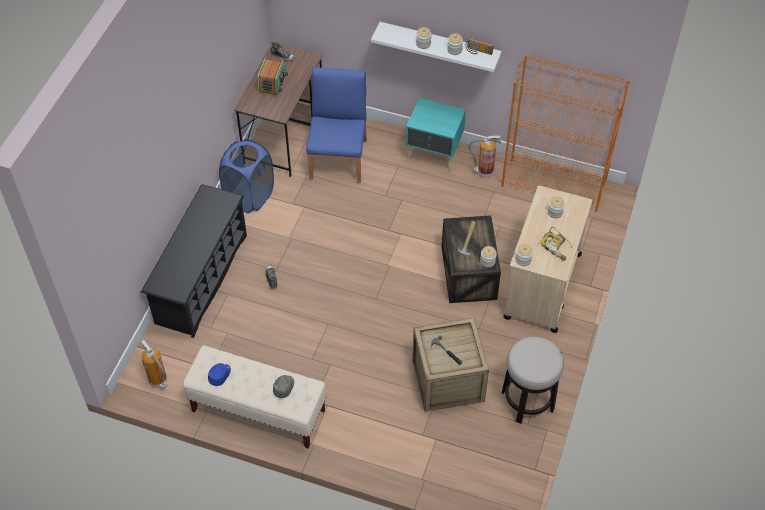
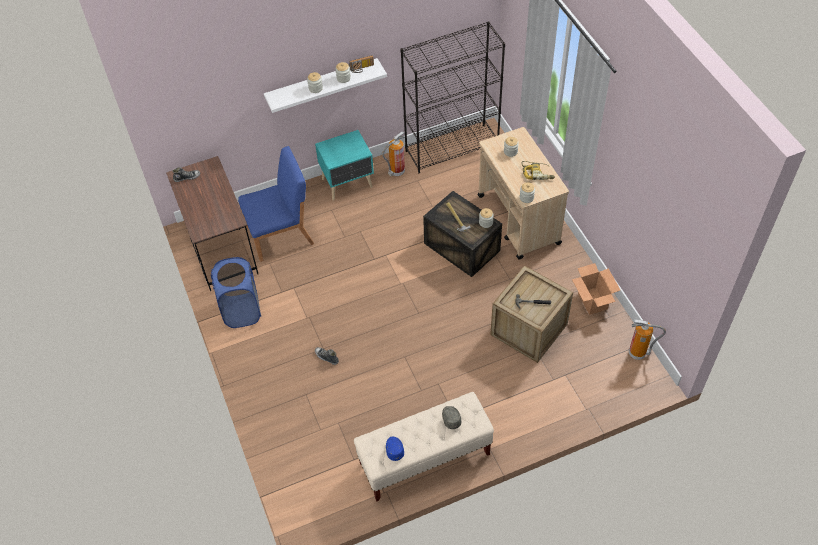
camera: 40 degrees left, 0 degrees up
(159, 381) = (325, 501): fire extinguisher -> fire extinguisher (638, 353)
(201, 279) = (272, 399): black shoe rack -> none
(272, 83) = (202, 202): radio -> none
(339, 158) = (281, 235): blue chair -> blue chair turned 105 degrees clockwise
(527, 401) = (593, 301): stool -> cardboard box
(554, 185) = (452, 148): orange bookcase -> black bookcase

